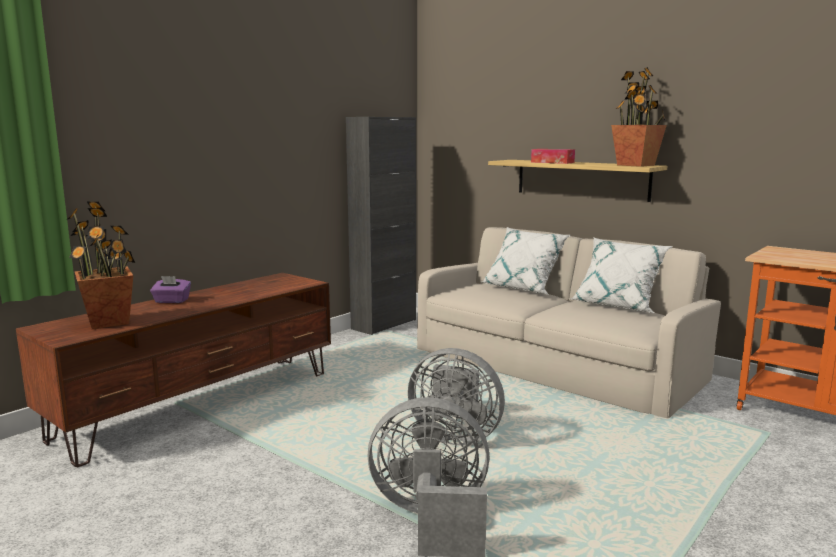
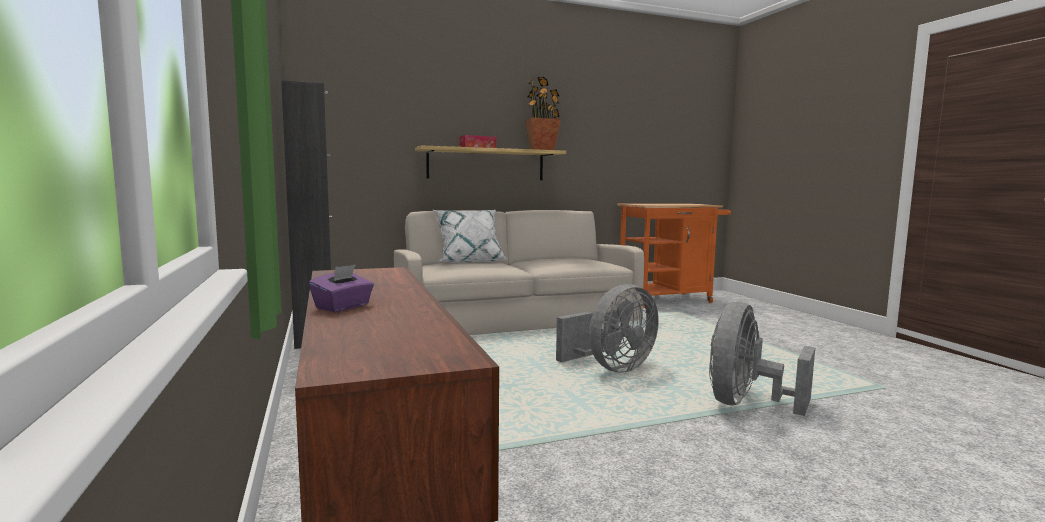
camera: 60 degrees left, 5 degrees down
(109, 322) = (399, 335): potted plant -> none
(618, 305) = (553, 258): white pillow -> none

